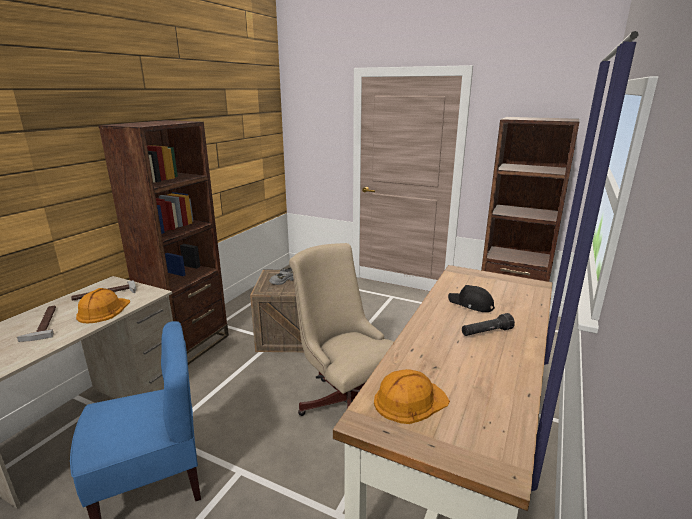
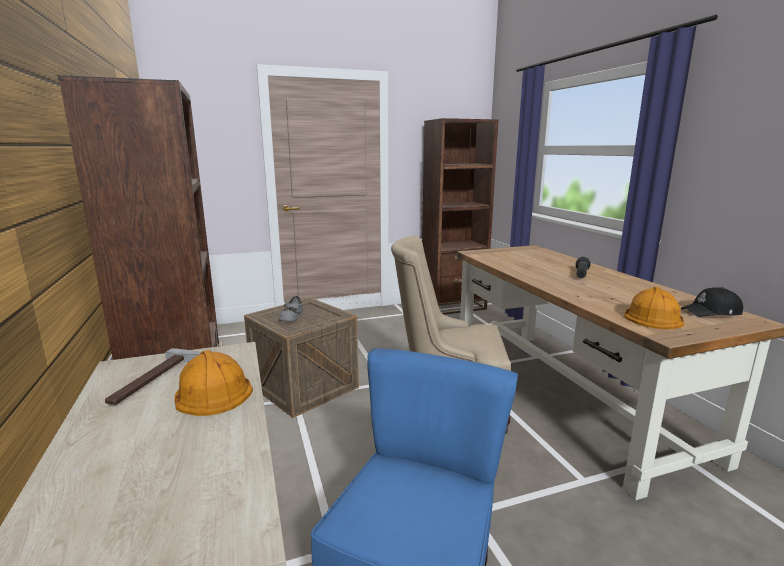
camera: 45 degrees left, 5 degrees down
(42, 324) = (144, 447): hammer -> none
(471, 304) = (533, 265): black cap -> black cap (712, 312)

